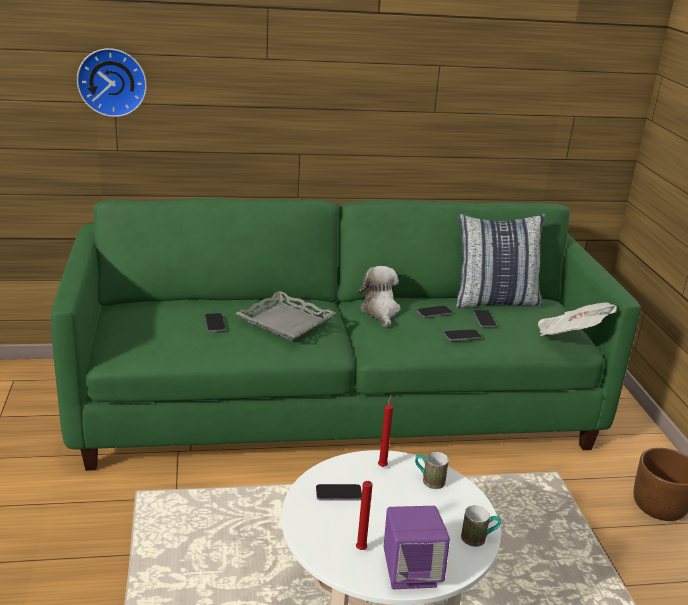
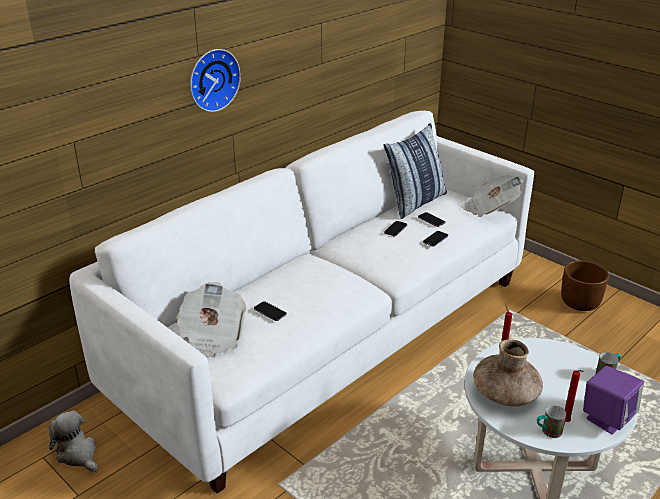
camera: 35 degrees left, 5 degrees up
(112, 81) = (71, 121): wall clock -> wall clock (212, 79)
(148, 322) = (211, 337): none -> newspaper
(285, 322) = (317, 285): grey tray -> none
(336, 405) = (329, 335): green sofa -> white sofa
(338, 494) = (505, 394): phone -> brown vase
(380, 312) = (360, 245): plush toy -> plush toy (78, 454)
(428, 480) = (536, 353): mug -> mug (547, 432)

